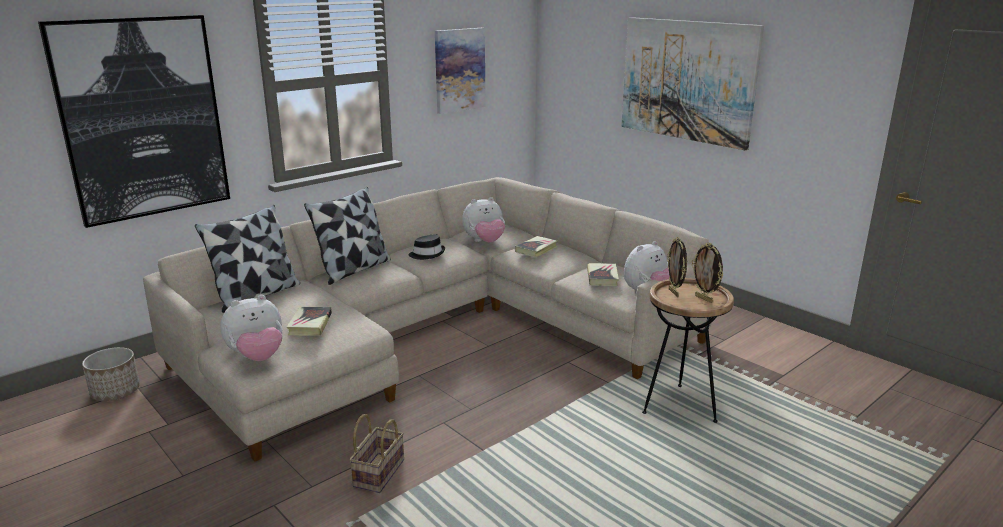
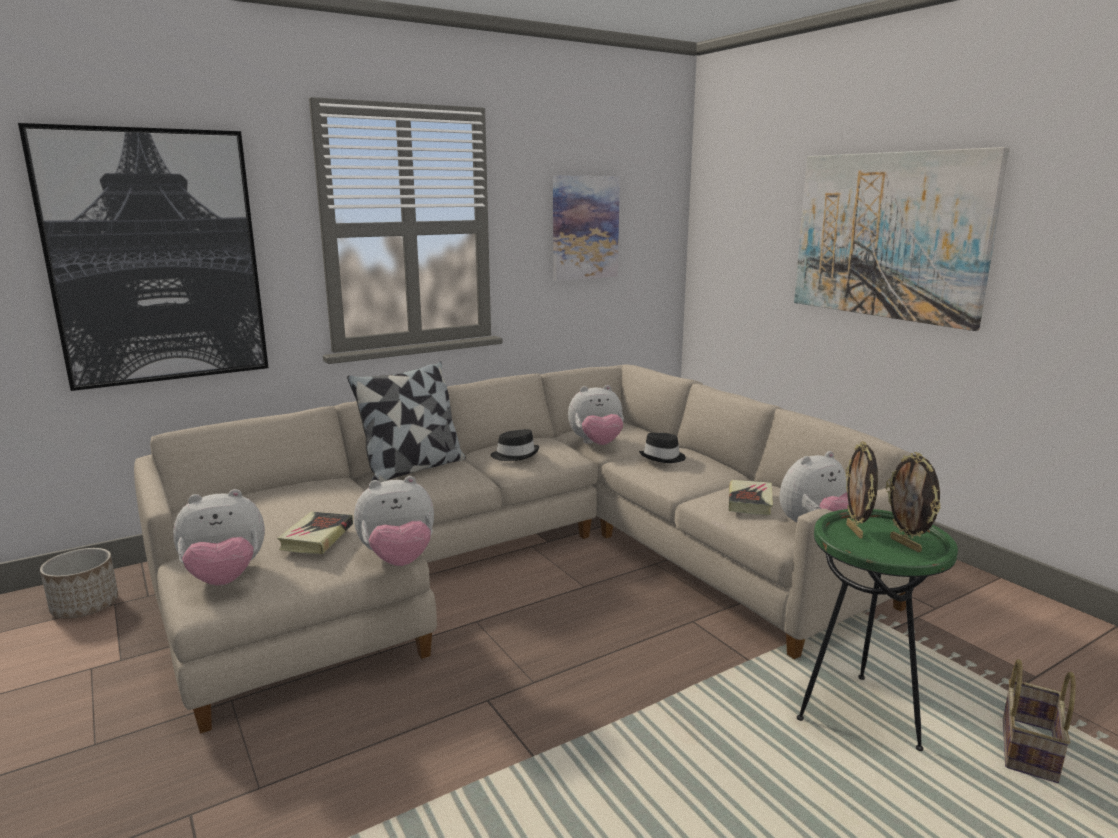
camera: 10 degrees right, 5 degrees down
(256, 295) = (273, 492): pillow -> none
(373, 335) = (398, 560): none -> plush toy
(378, 472) = (364, 775): basket -> basket (1026, 748)
(536, 249) = (663, 457): book -> black hat
(679, 407) = (859, 715): brown side table -> green side table

